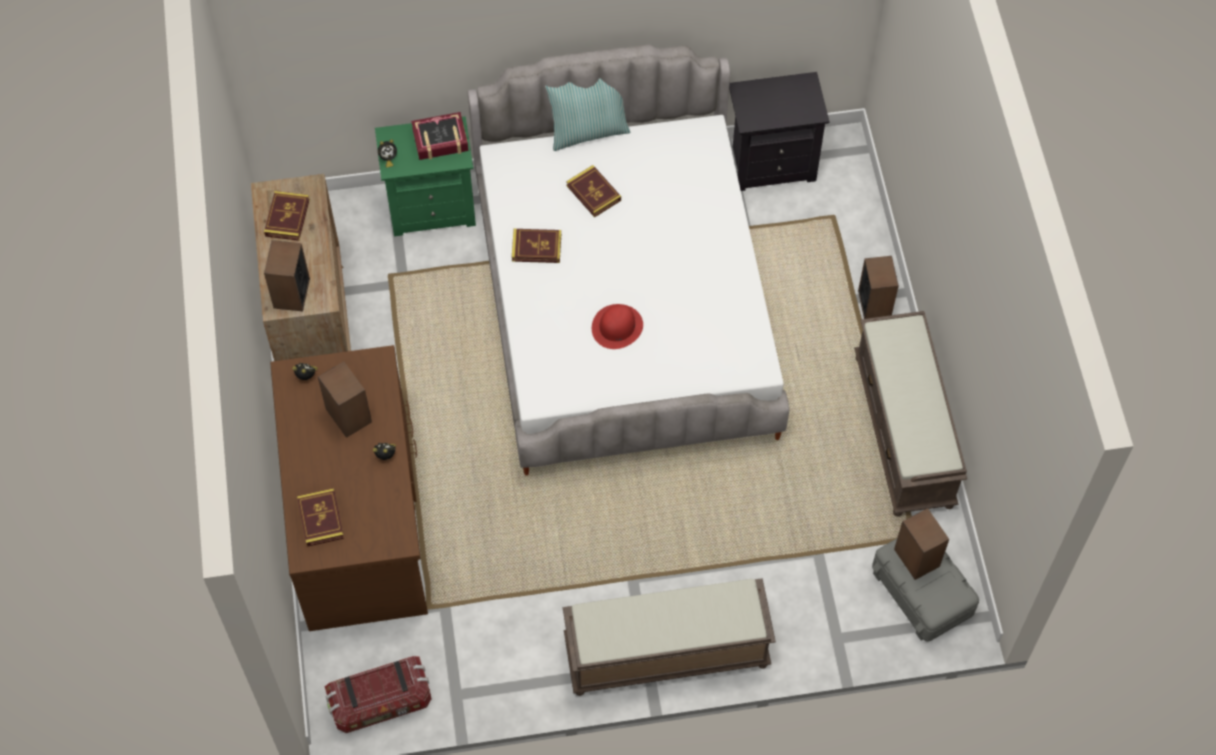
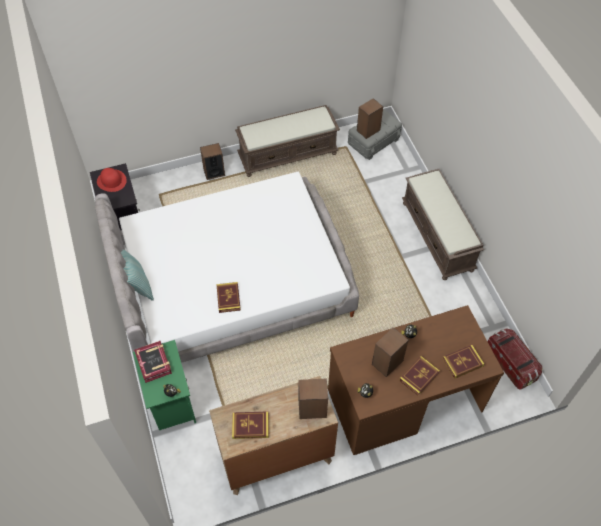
camera: 100 degrees left, 5 degrees down
(593, 193) = (184, 274): book -> book (419, 376)
(617, 327) = (278, 249): red hat -> red hat (111, 181)

